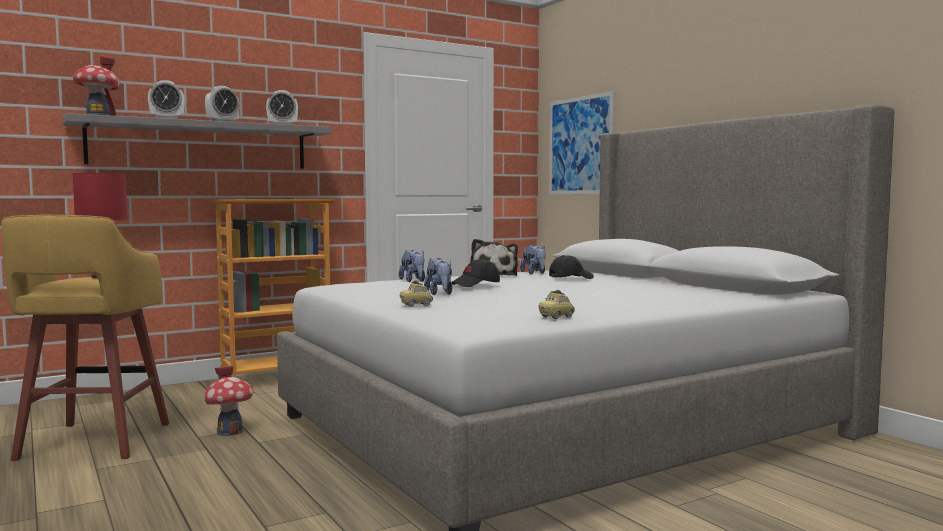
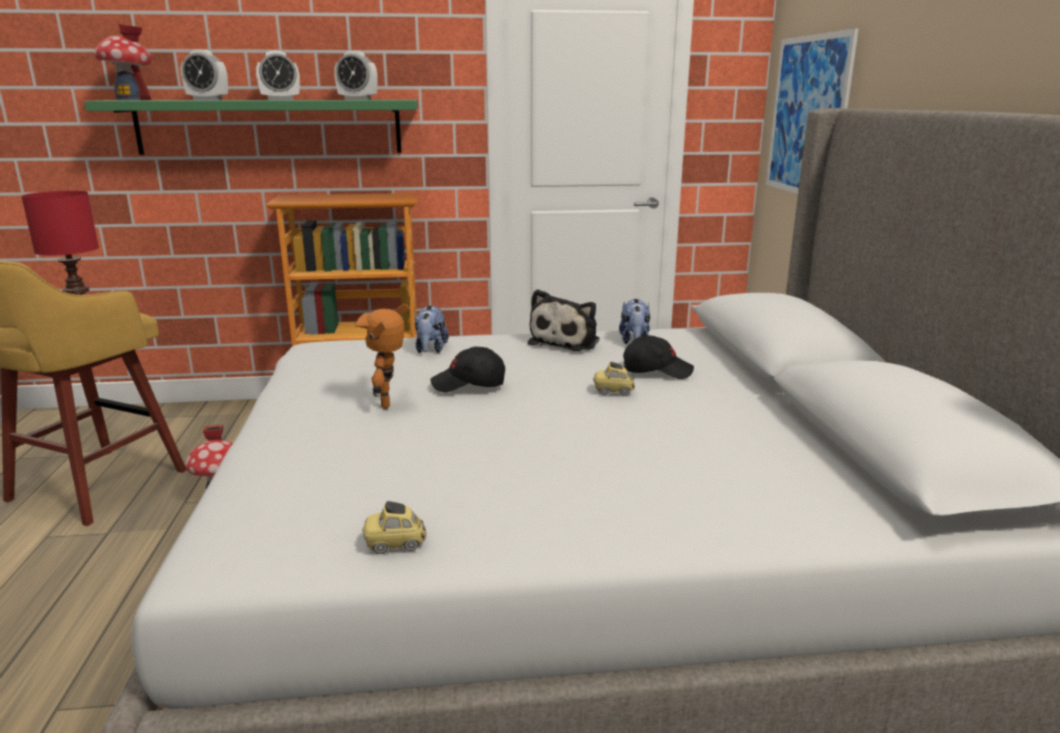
camera: 25 degrees right, 15 degrees up
(201, 145) = (269, 127): grey shelf -> green shelf
(416, 305) = (293, 443): toy car -> toy car (613, 391)
(440, 294) = (390, 403): plush toy -> toy robot

